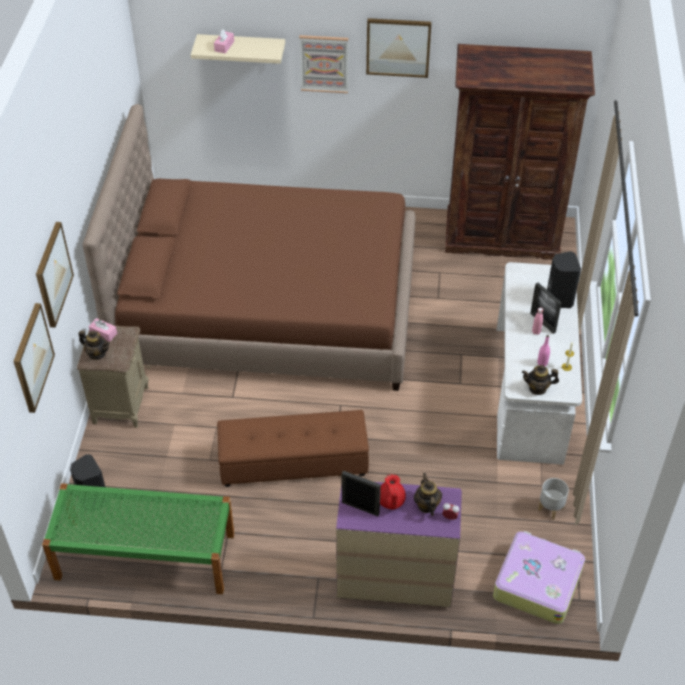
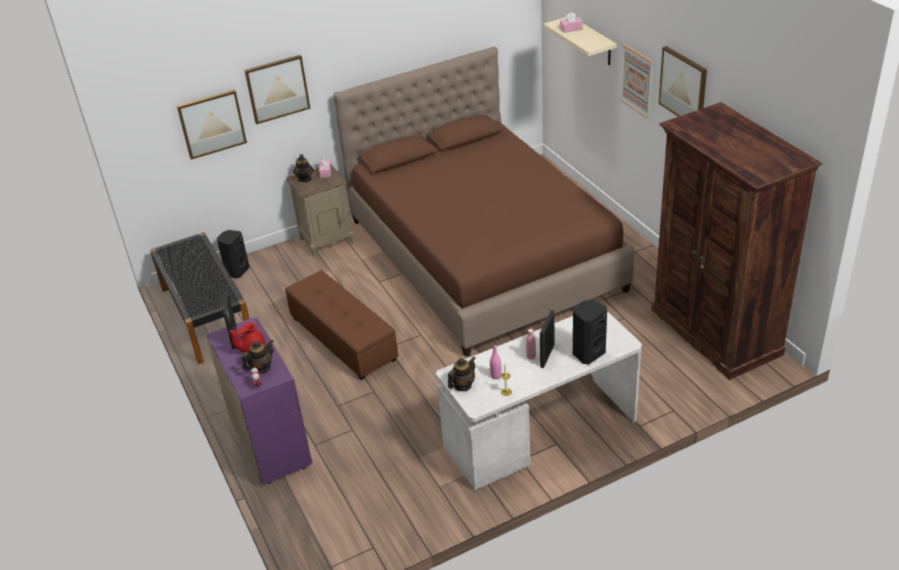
camera: 60 degrees right, 10 degrees down
(145, 557) = (206, 315): green bench -> black bench
(537, 388) = (462, 385): teapot -> teapot turned 75 degrees clockwise
(537, 583) = (329, 530): suitcase -> none
(550, 509) = (417, 504): grey planter -> none

